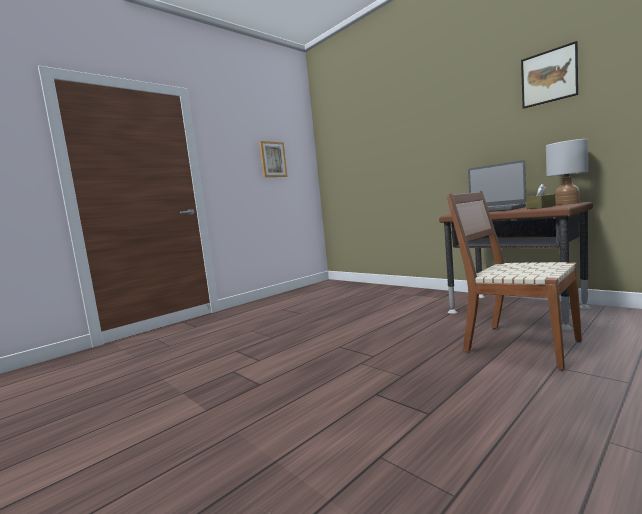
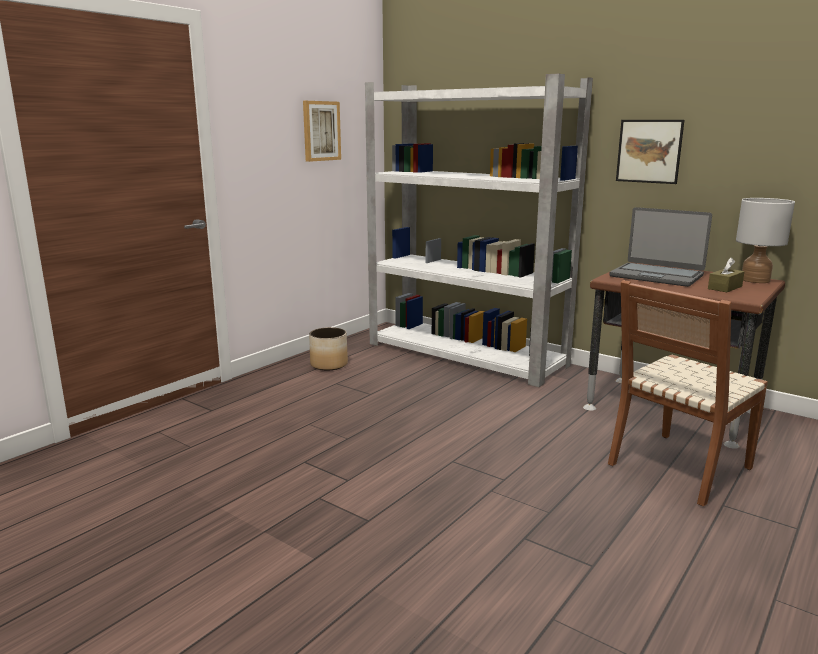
camera: 10 degrees left, 10 degrees up
(282, 300) = (329, 364): none -> planter
(373, 290) = (465, 354): none -> white bookcase
(516, 345) = (676, 469): chair -> chair turned 75 degrees counterclockwise
(548, 76) = (760, 98): picture -> picture (649, 151)

